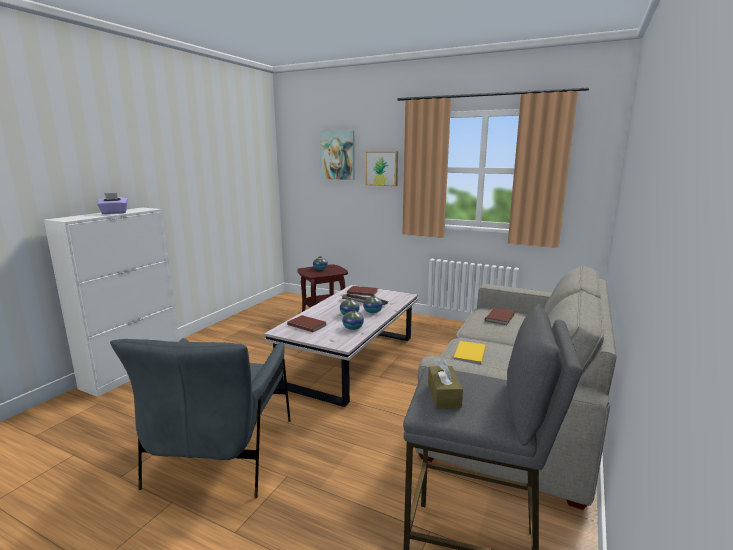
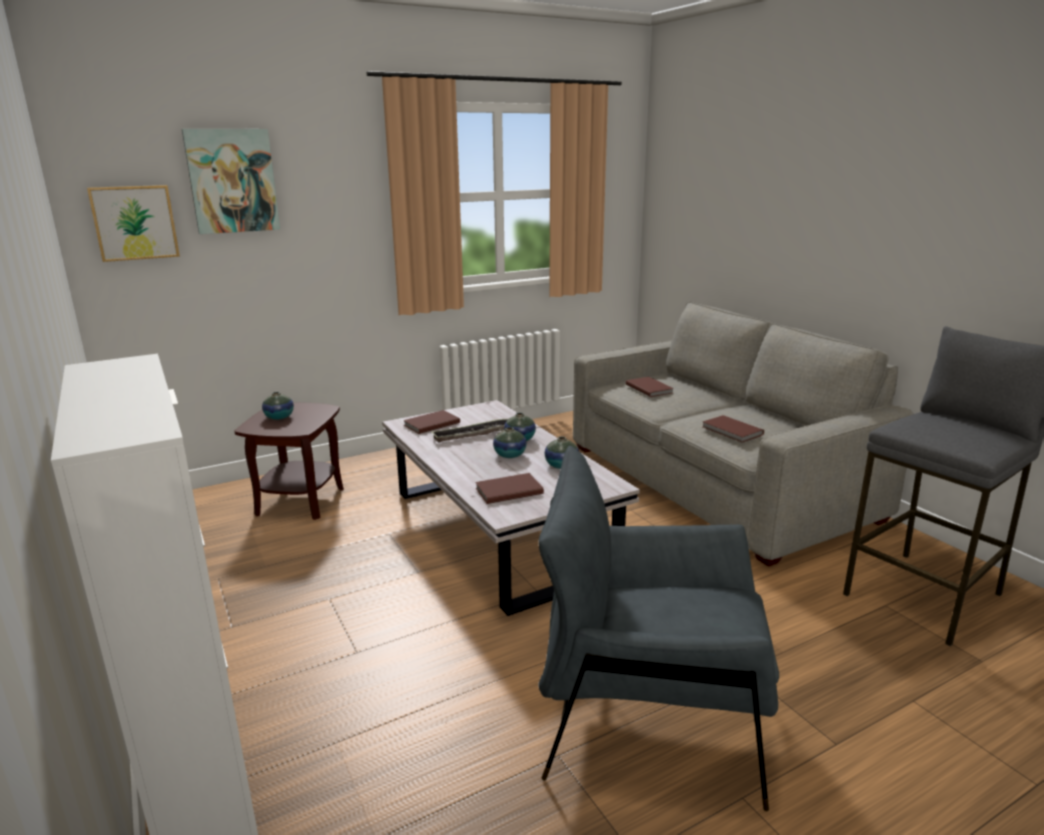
camera: 55 degrees left, 5 degrees up
(114, 213) = (122, 389): purple tissue box -> none
(222, 453) = (649, 717): grey armchair -> grey armchair turned 150 degrees clockwise
(382, 168) = (335, 202): picture -> picture (134, 222)
(443, 395) = (955, 438): brown tissue box -> none
(468, 355) = (732, 431): yellow book -> brown book

